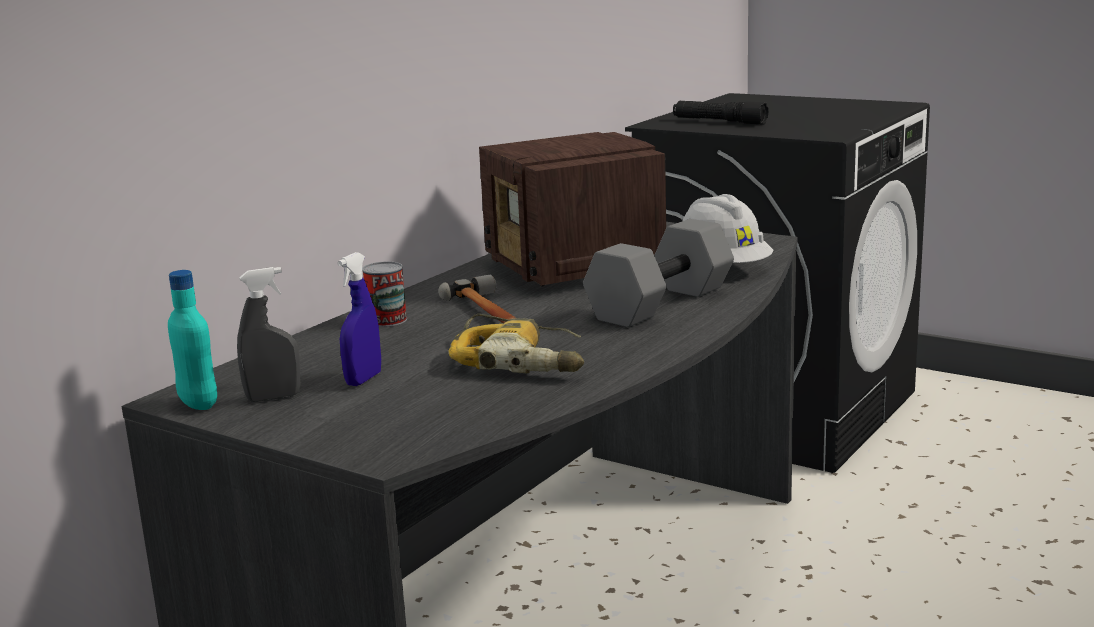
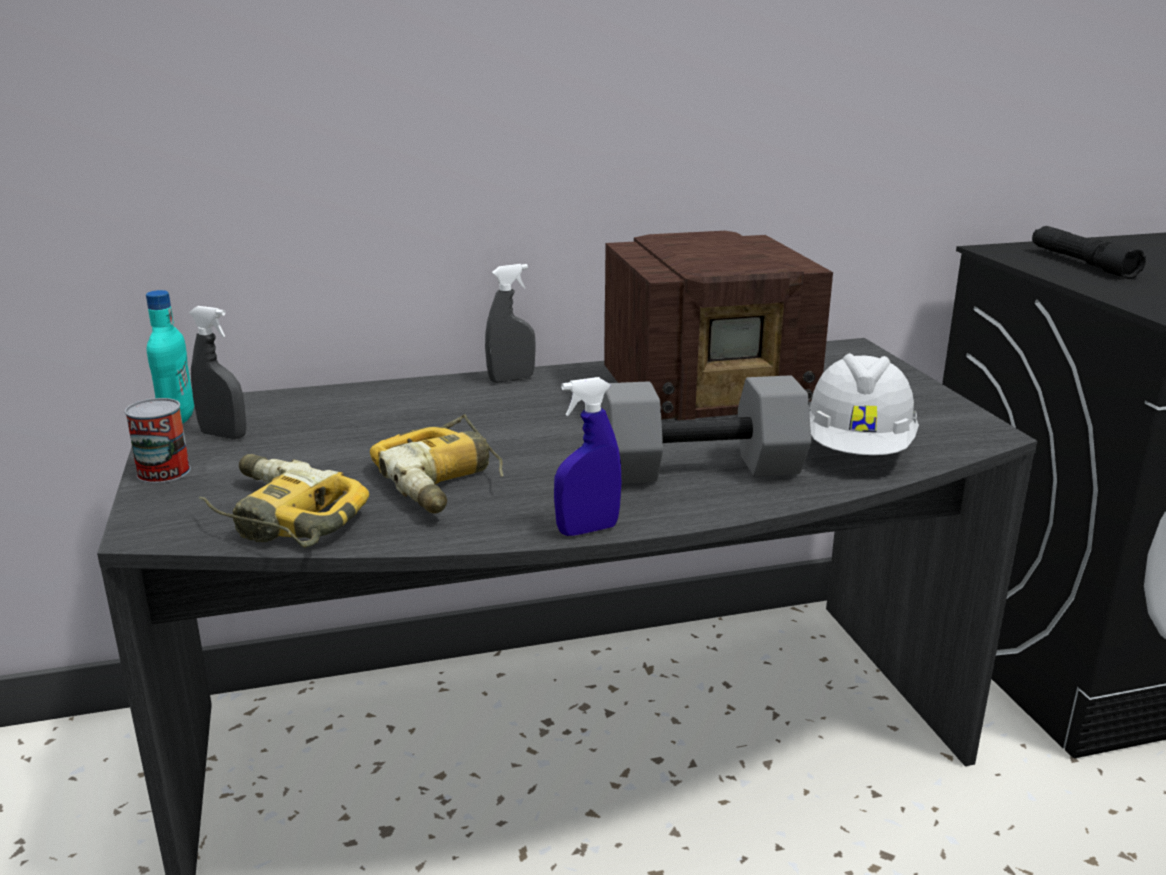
camera: 40 degrees right, 5 degrees up
(363, 379) = (307, 445): blue spray bottle -> blue spray bottle (587, 530)
(387, 320) = (450, 393): can -> can (164, 472)
(410, 299) = (511, 379): none -> grey spray bottle
(465, 416) = (278, 519): none -> power drill
(488, 312) = (538, 416): hammer -> none
(574, 268) = (710, 396): radio -> radio turned 120 degrees counterclockwise

